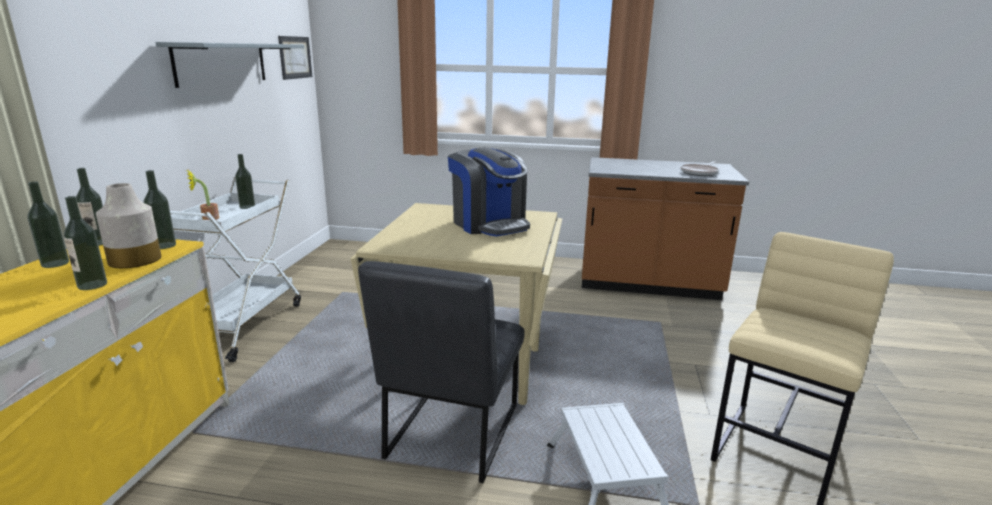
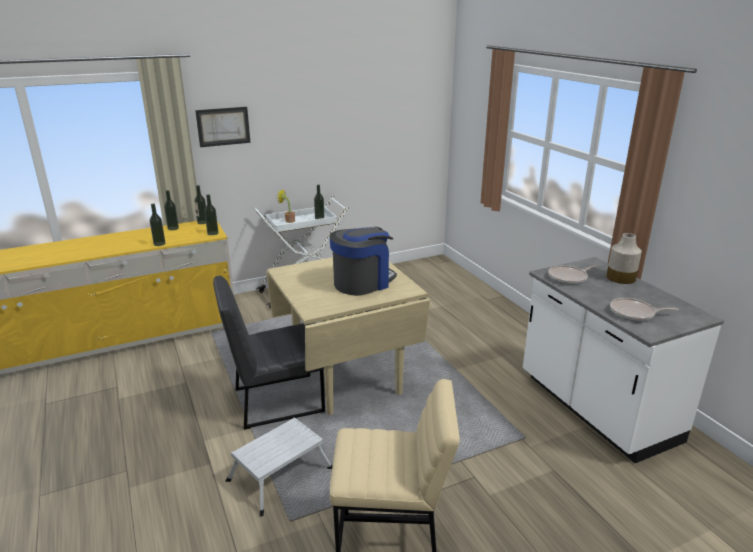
camera: 55 degrees right, 5 degrees up
(134, 260) = (191, 237): beige vase -> beige vase (620, 278)
(222, 63) = (339, 121): grey shelf -> none
(295, 57) = (424, 111): picture -> picture (223, 126)
(489, 224) = (362, 282): coffee machine -> coffee machine turned 150 degrees counterclockwise
(618, 169) = (569, 278): none -> frying pan
(648, 285) = (596, 409): brown counter -> white counter

